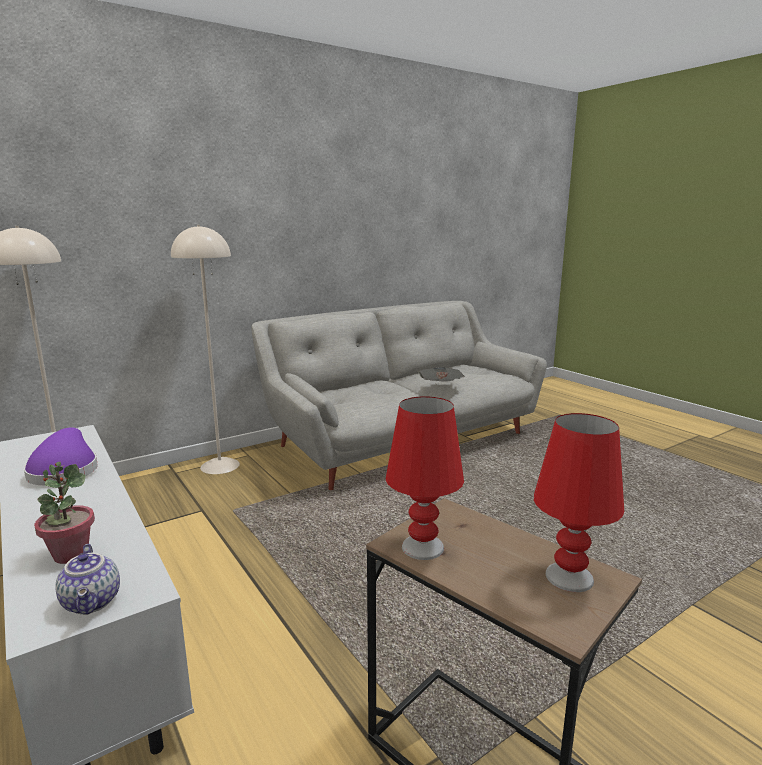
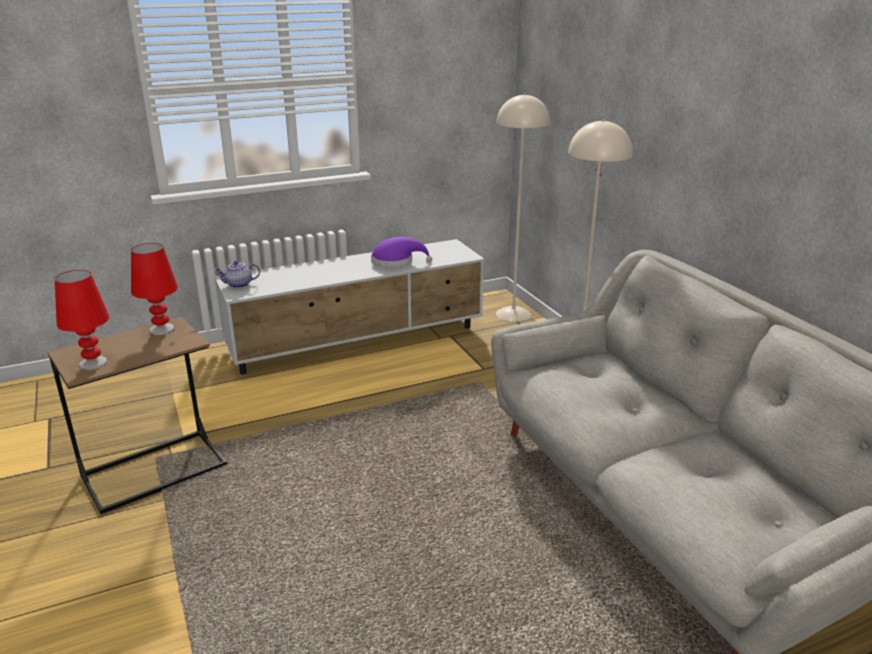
camera: 100 degrees right, 10 degrees up
(70, 554) = (286, 276): potted plant -> none
(440, 387) = (645, 453): newspaper -> none

